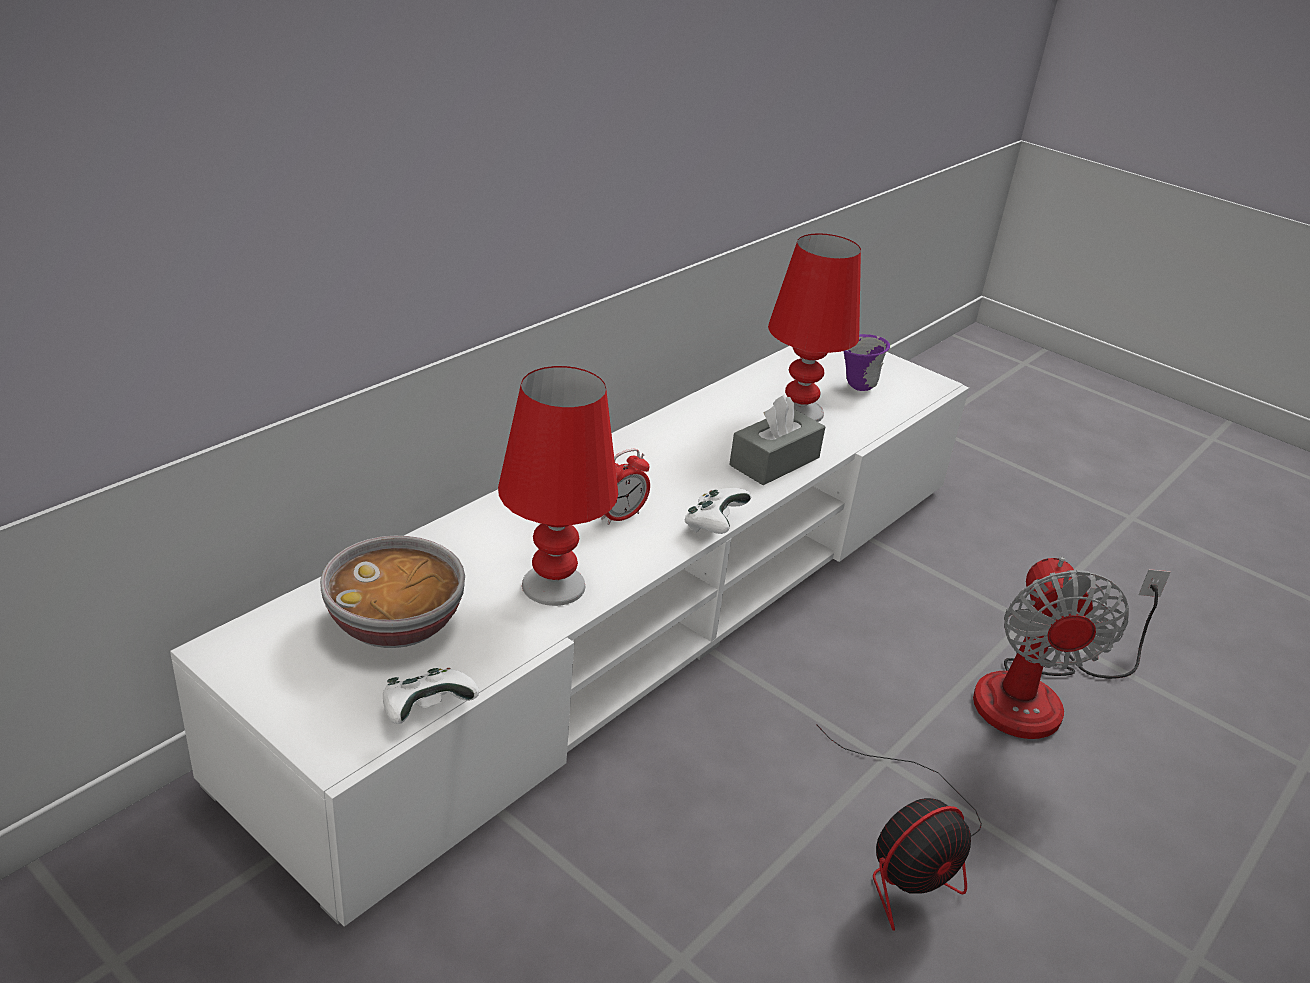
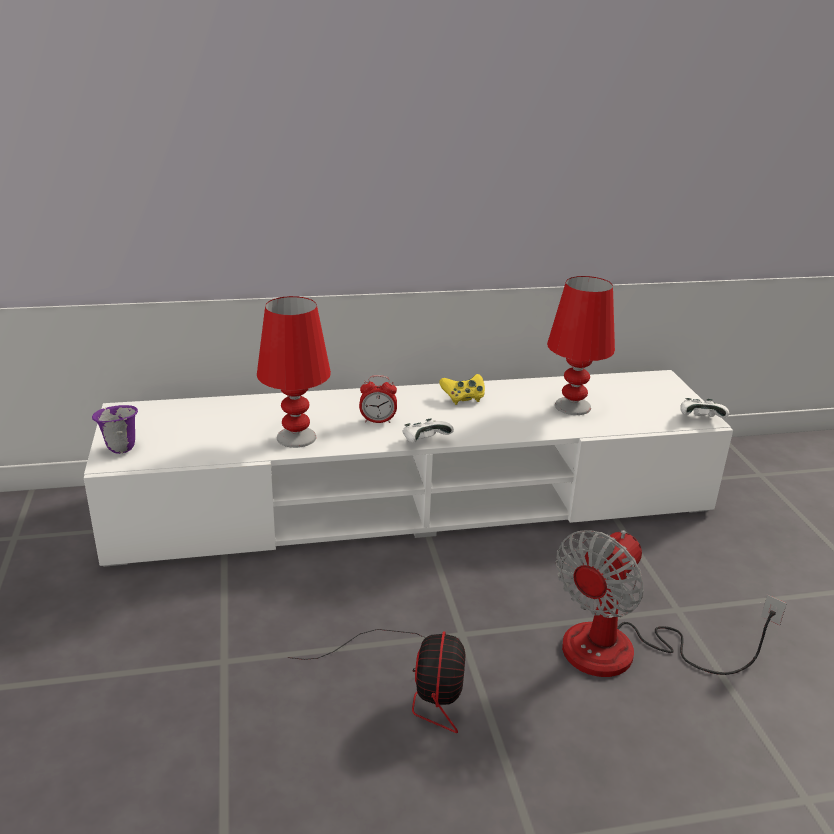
camera: 40 degrees right, 5 degrees down
(397, 624) = (202, 426): bowl -> none
(427, 711) = (164, 463): white game controller -> white game controller (700, 419)
(674, 443) = (463, 398): none -> yellow game controller
(774, 461) = (513, 425): grey tissue box -> none
(856, 386) = (638, 405): purple mug -> purple mug (120, 448)
(910, 851) = (414, 684): fan -> fan turned 90 degrees counterclockwise

